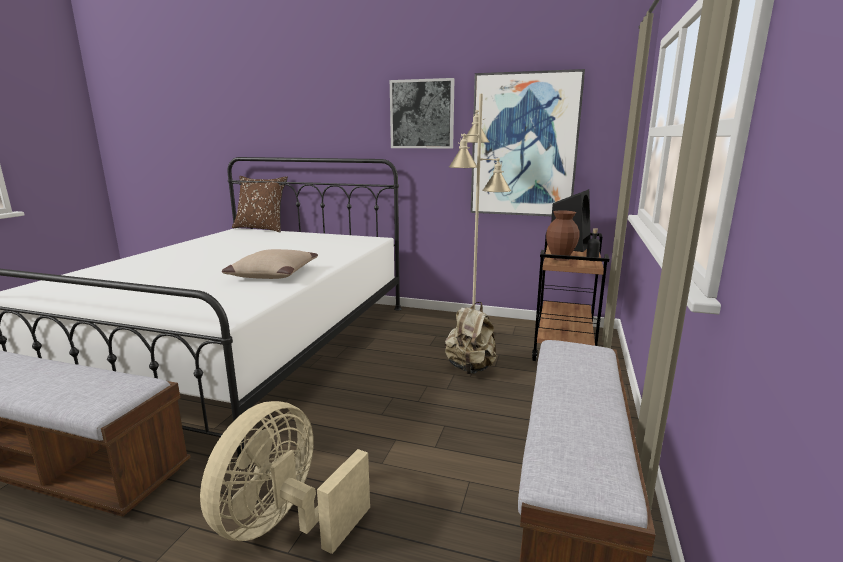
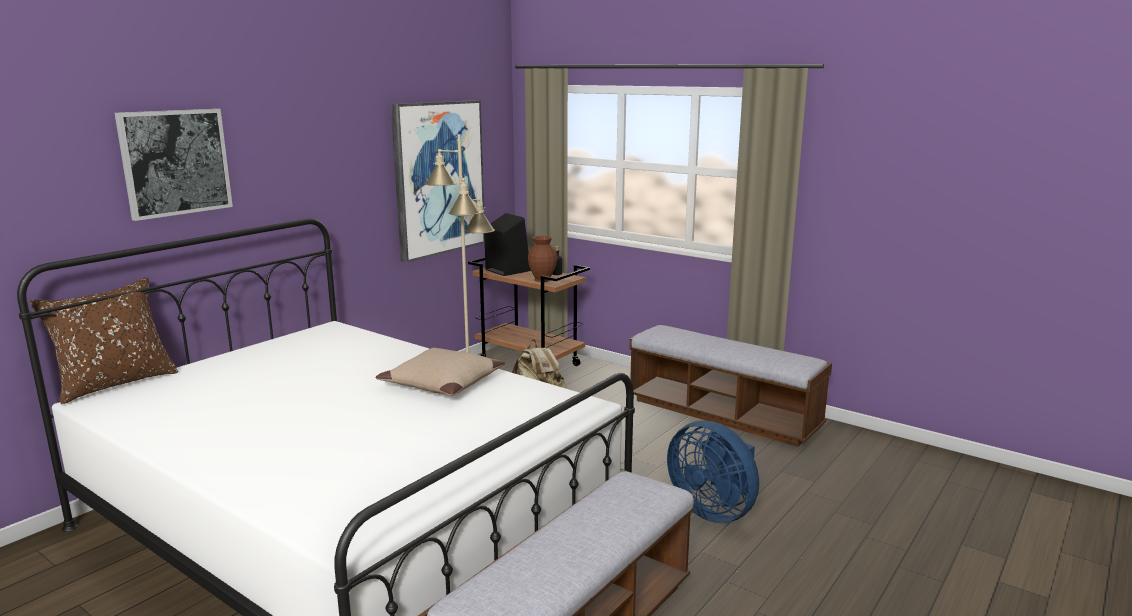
camera: 70 degrees left, 0 degrees up
(285, 524) = (713, 510): beige fan -> blue fan
(422, 114) = (339, 153): picture -> picture (175, 162)

